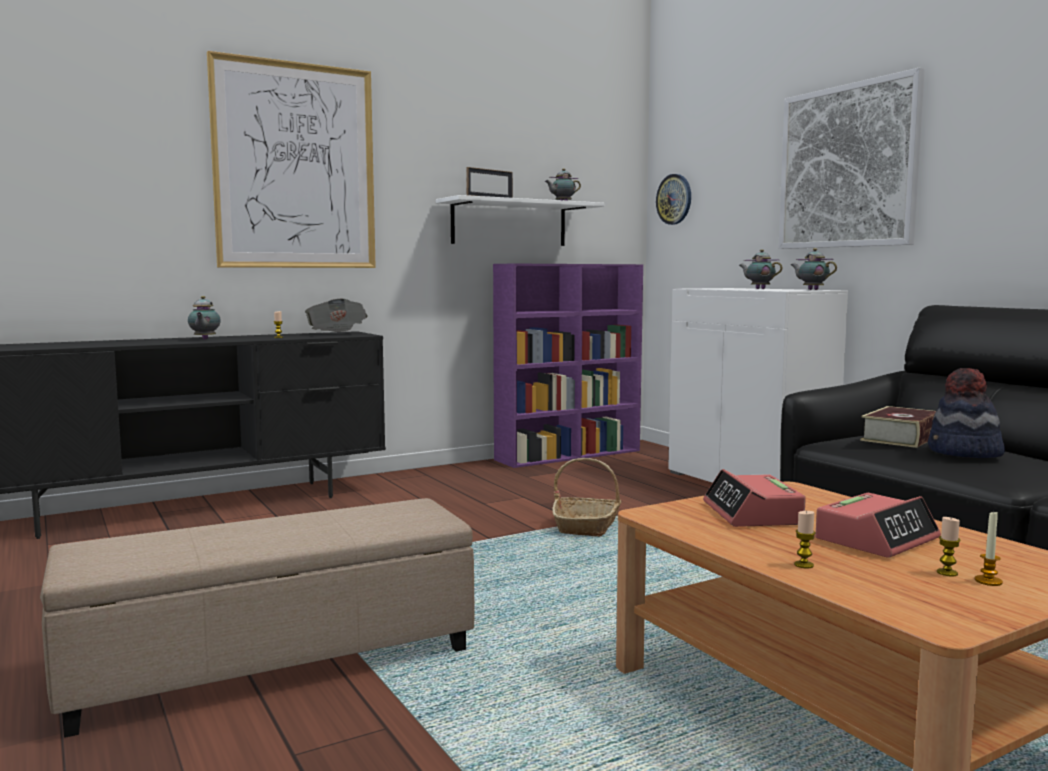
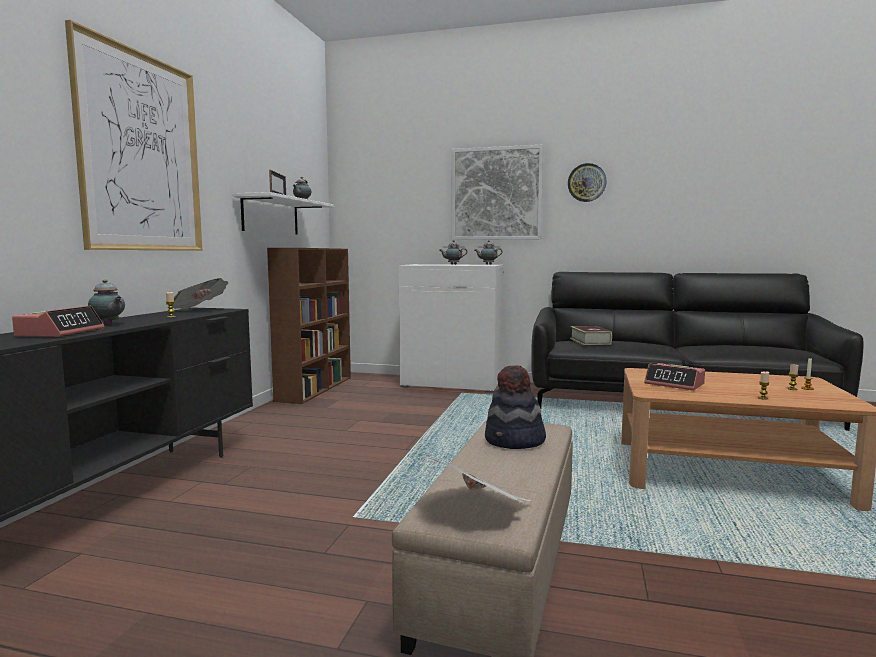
camera: 45 degrees left, 0 degrees up
(122, 551) = (477, 508): none -> newspaper
(569, 455) = (315, 388): purple bookcase -> brown bookcase
(587, 526) = (439, 427): basket -> none
(674, 199) = (357, 204): wall clock -> wall clock (586, 182)
(877, 539) = (736, 383): alarm clock -> alarm clock (61, 333)
(964, 453) = (631, 344): hat -> hat (514, 441)

